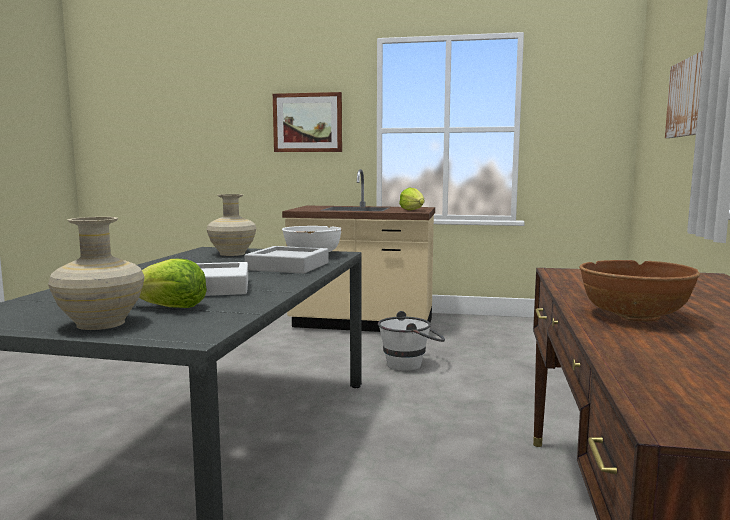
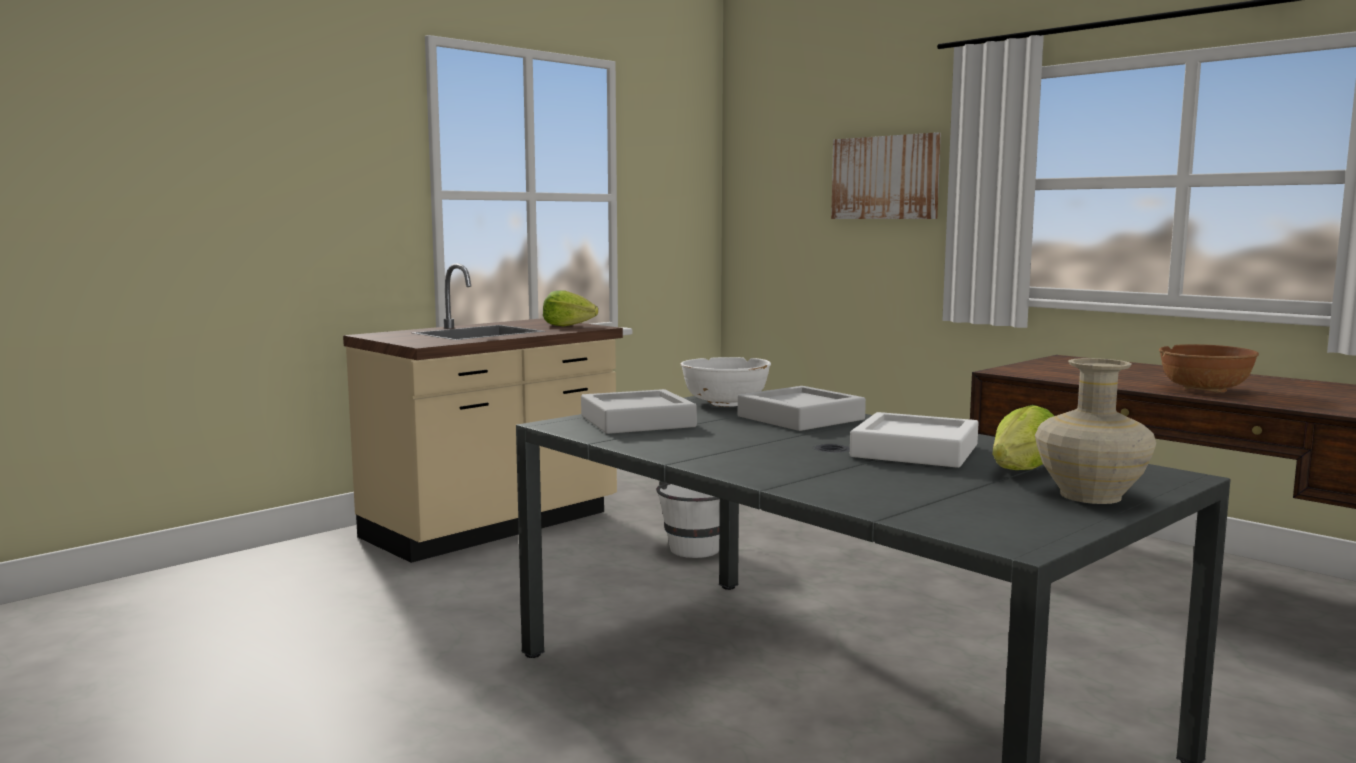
camera: 55 degrees left, 0 degrees up
(232, 253) = (637, 421): beige vase -> grey tray
(307, 122) = (312, 176): picture -> none

